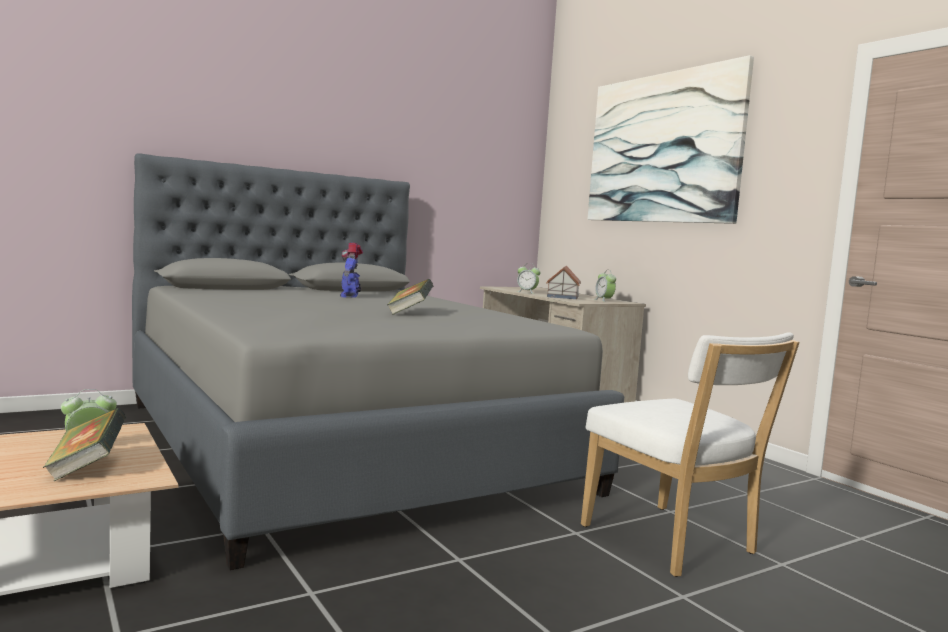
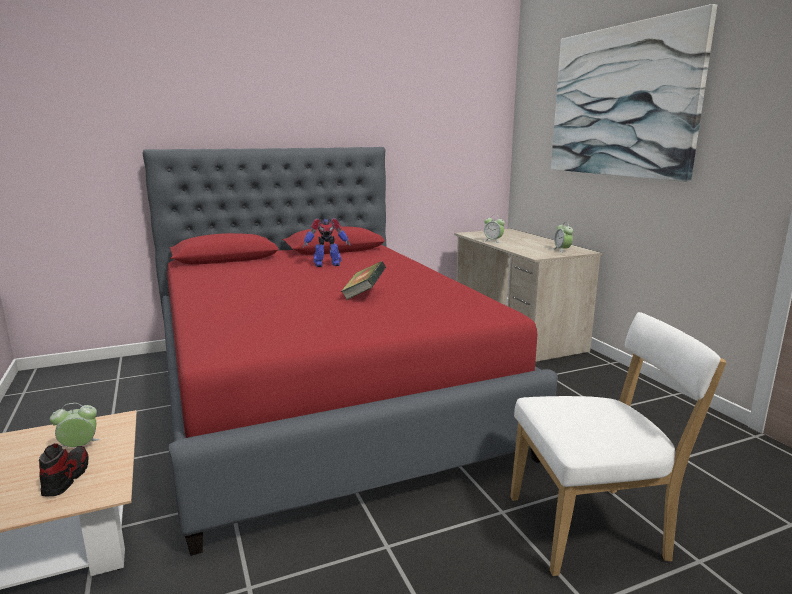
camera: 10 degrees right, 10 degrees up
(86, 468) = (66, 477): book -> shoe
(342, 445) = (322, 396): grey bed -> red bed
(350, 296) = (326, 264): toy robot -> toy robot turned 105 degrees counterclockwise
(563, 296) = (525, 245): toy house -> none
(673, 543) = (593, 528): white chair -> white chair turned 75 degrees counterclockwise

